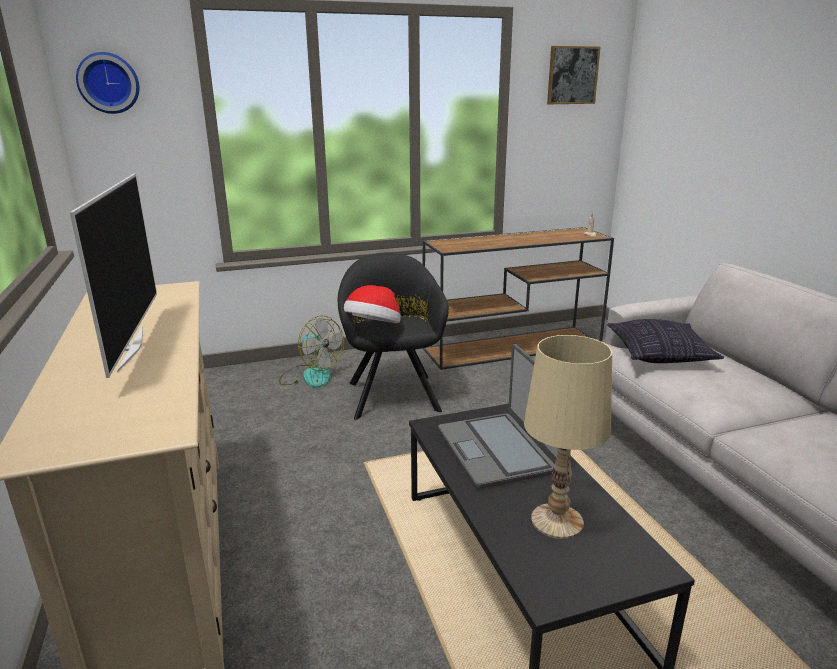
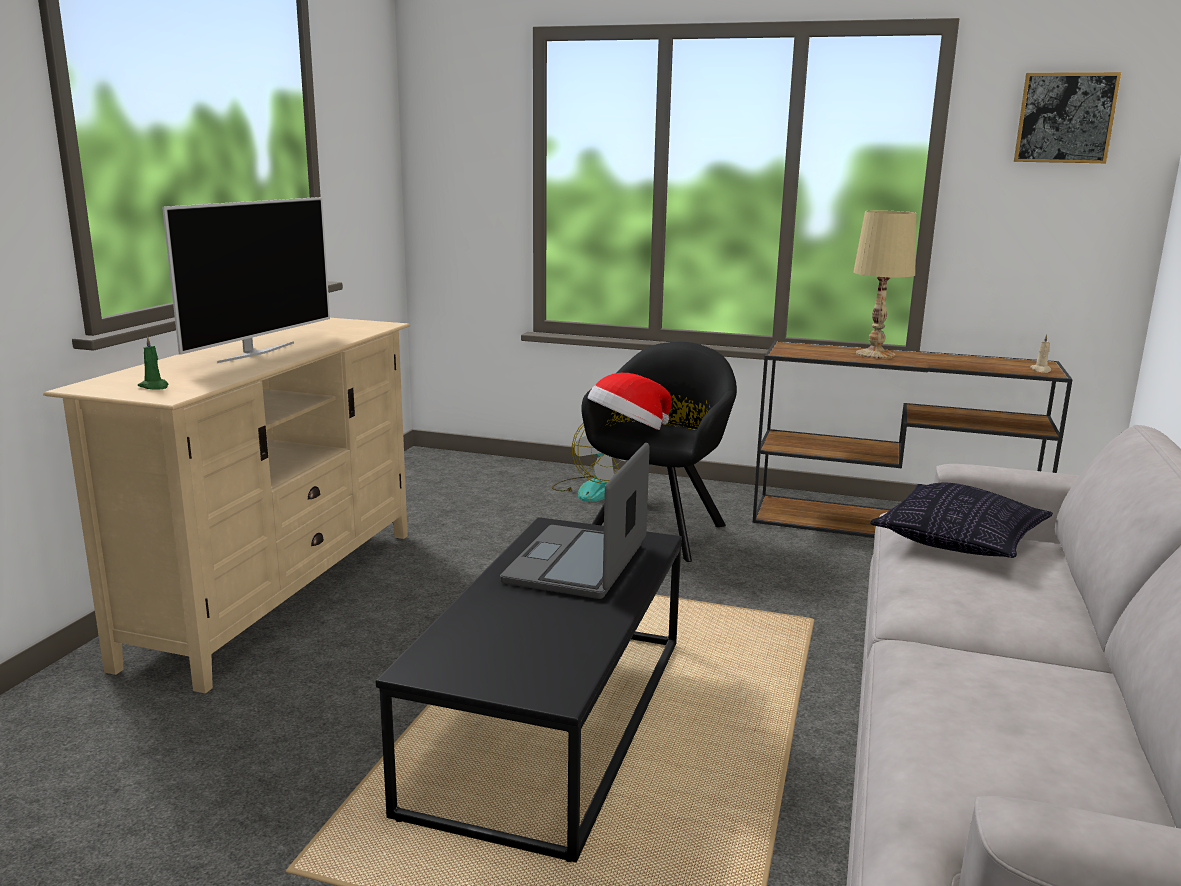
camera: 35 degrees right, 5 degrees down
(109, 83) = (446, 121): wall clock -> none
(117, 425) = (154, 387): none -> green candle
(556, 521) = (529, 630): beige table lamp -> beige table lamp (874, 354)

